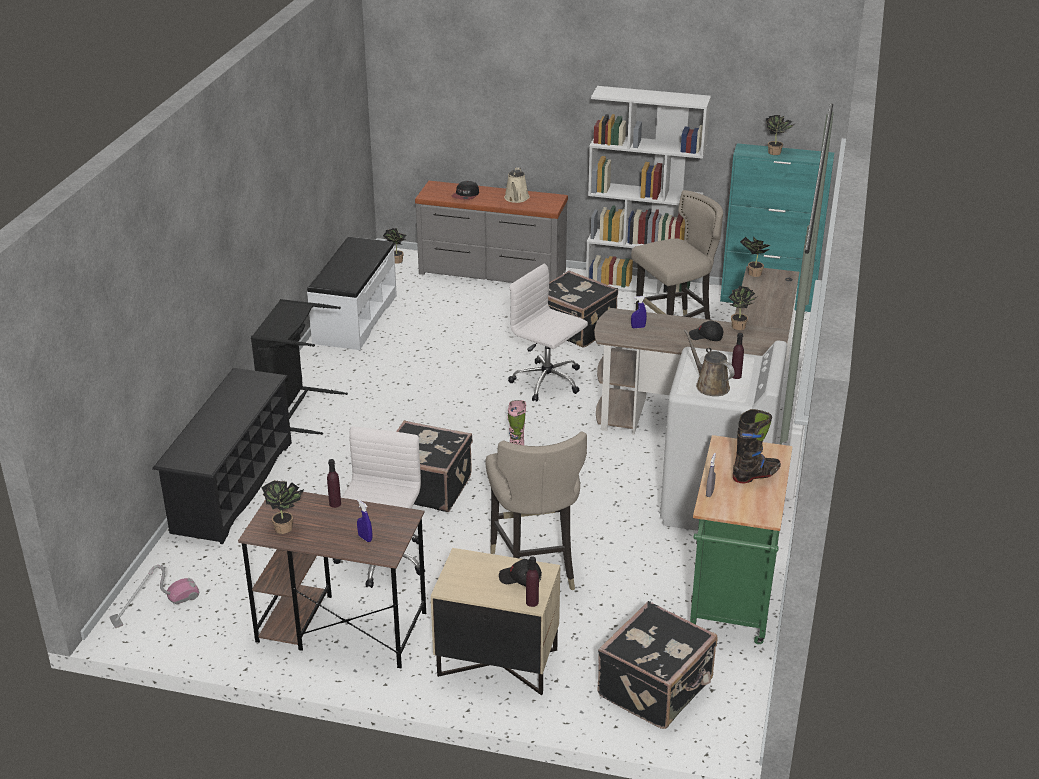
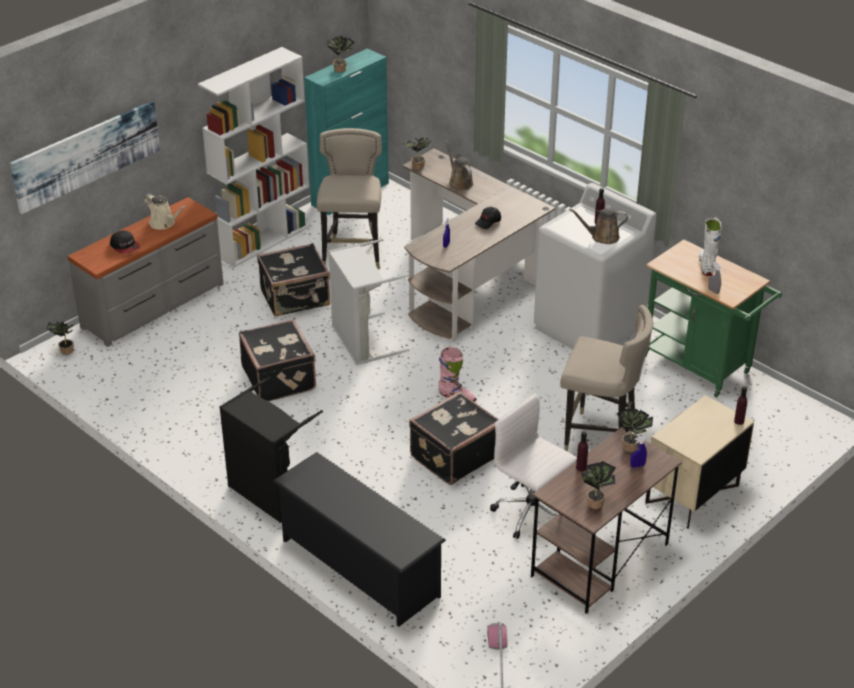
camera: 60 degrees left, 5 degrees up
(354, 319) = (147, 410): white bench -> none
(467, 98) = (87, 155): none -> picture
(520, 579) = (710, 417): black cap -> none
(548, 382) = (361, 341): white office chair -> grey laundry basket
(657, 689) = (763, 433): black suitcase -> black suitcase (280, 378)
(740, 327) = (488, 203): potted plant -> potted plant (632, 447)
(756, 302) = (459, 182): none -> brown watering can
(756, 475) = (706, 266): black boot -> white boot

